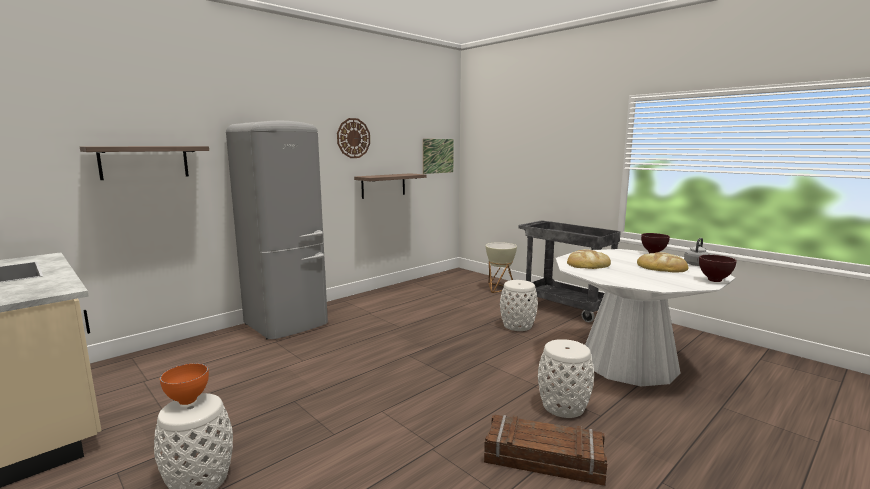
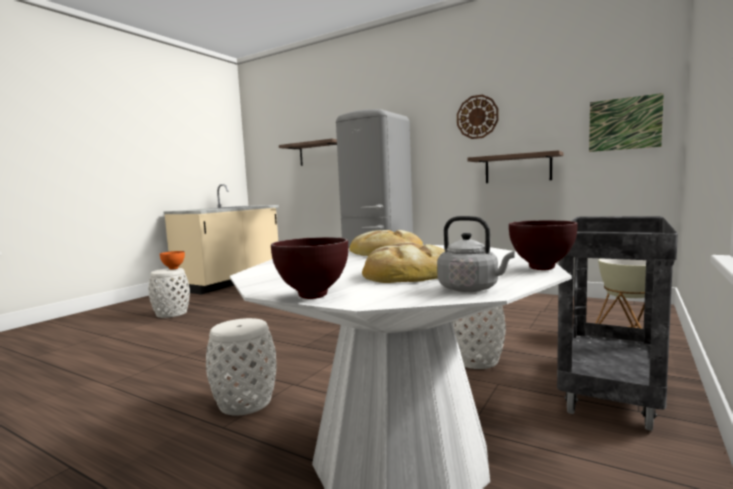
camera: 75 degrees right, 5 degrees down
(543, 460) = (147, 398): crate -> none

